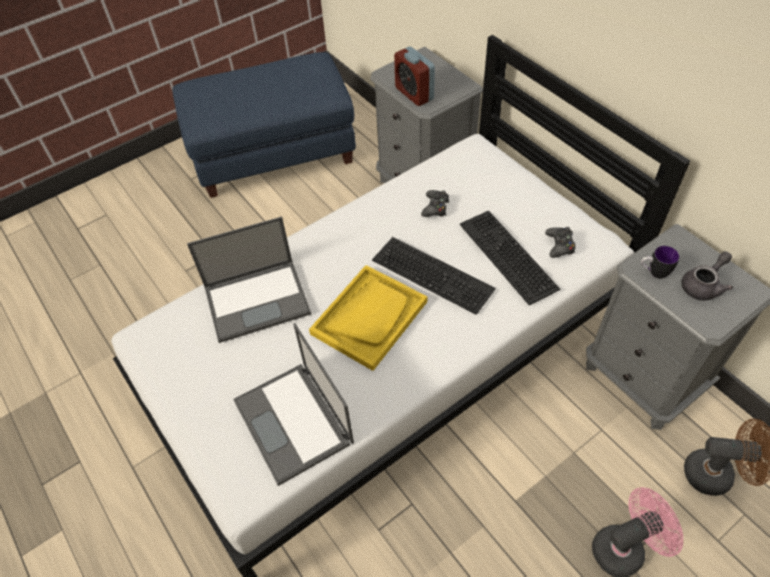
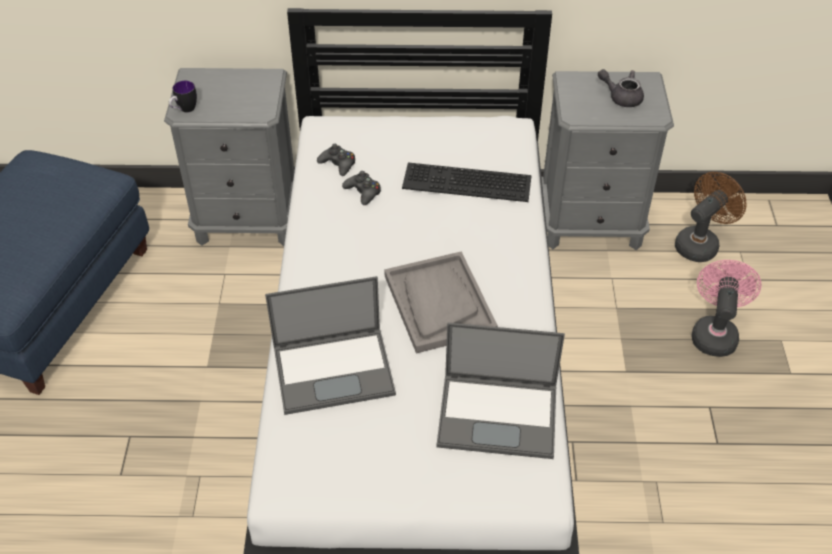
camera: 55 degrees left, 5 degrees down
(258, 299) = (335, 369): laptop -> laptop turned 60 degrees clockwise
(369, 317) = (439, 303): yellow tray -> grey tray
(414, 94) = (236, 110): alarm clock -> none
(434, 273) = (437, 235): keyboard -> none
(559, 245) = (488, 149): black game controller -> black game controller (338, 164)
(653, 273) = (586, 111): mug -> mug (184, 110)
(703, 285) = (621, 97): grey teapot -> grey teapot turned 60 degrees counterclockwise

